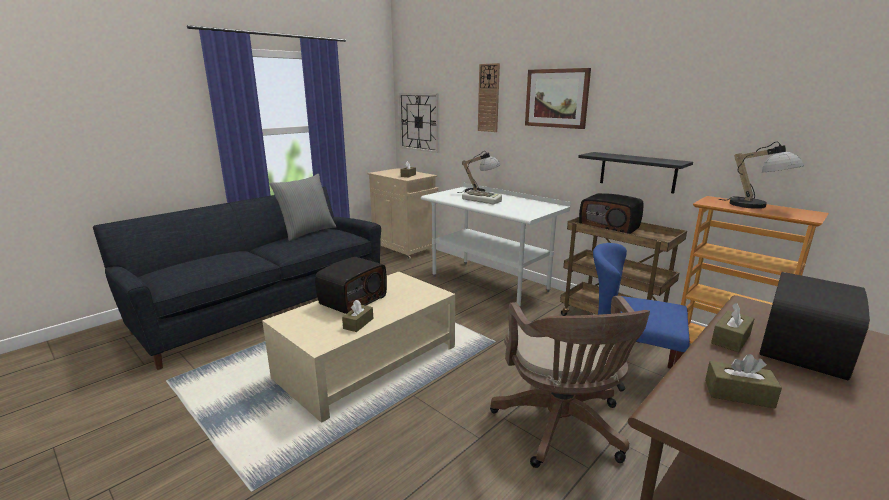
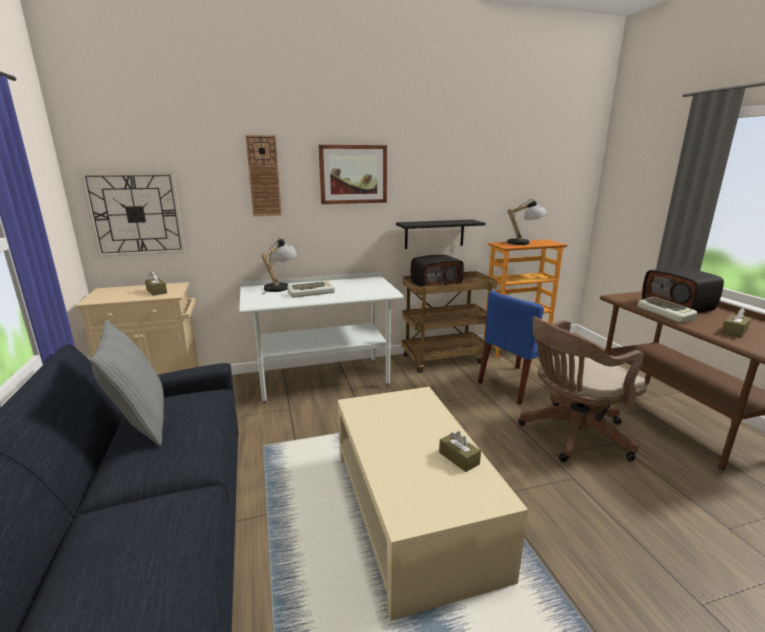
camera: 60 degrees left, 0 degrees up
(352, 300) = (392, 448): radio -> none
(562, 428) = (571, 435): brown office chair -> brown office chair turned 135 degrees clockwise
(730, 339) = (666, 313): brown tissue box -> keyboard

